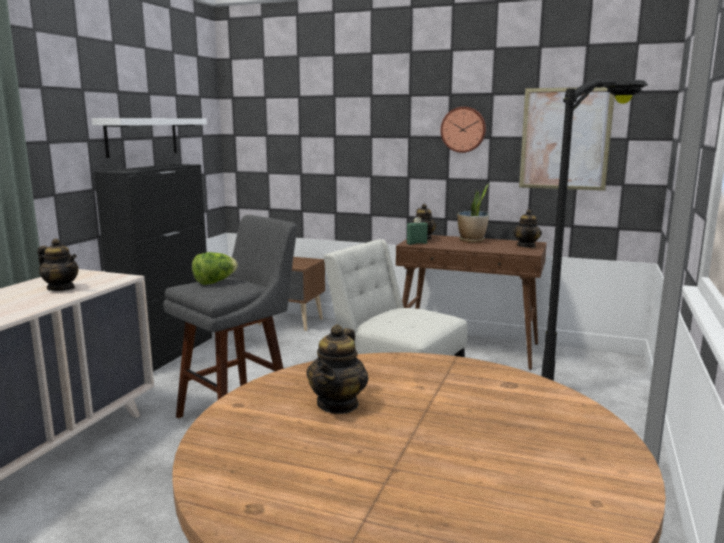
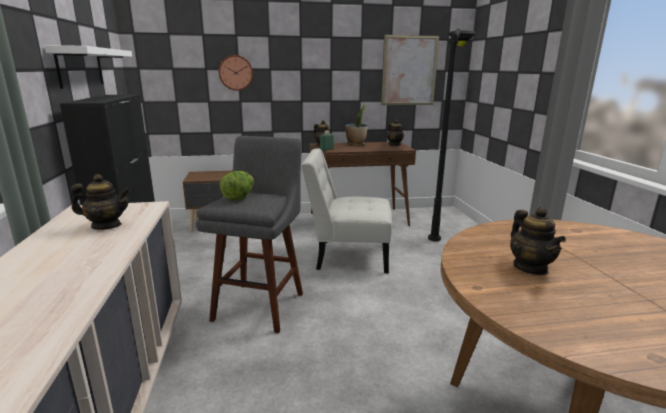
camera: 30 degrees left, 5 degrees up
(463, 129) = (342, 64): wall clock -> wall clock (236, 72)

